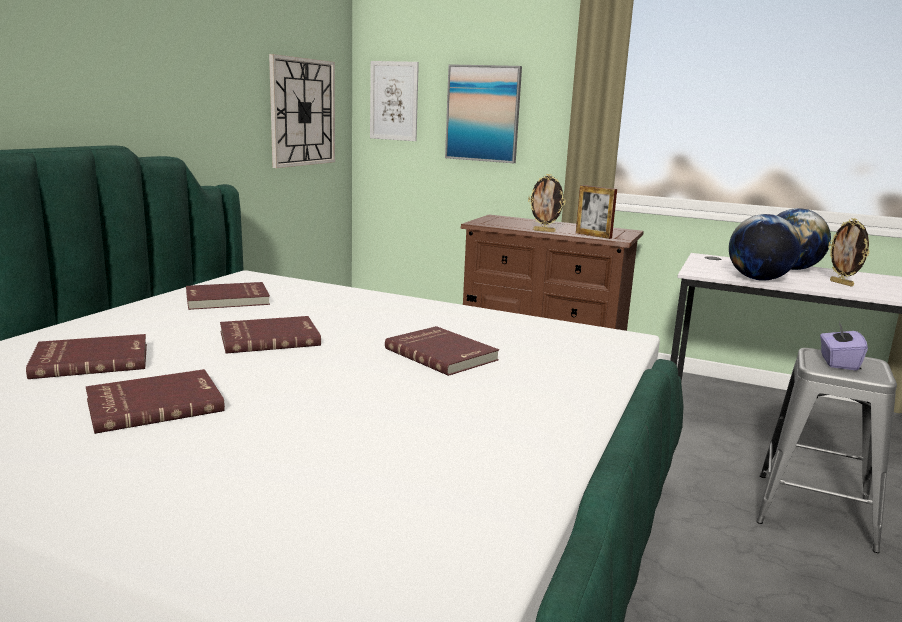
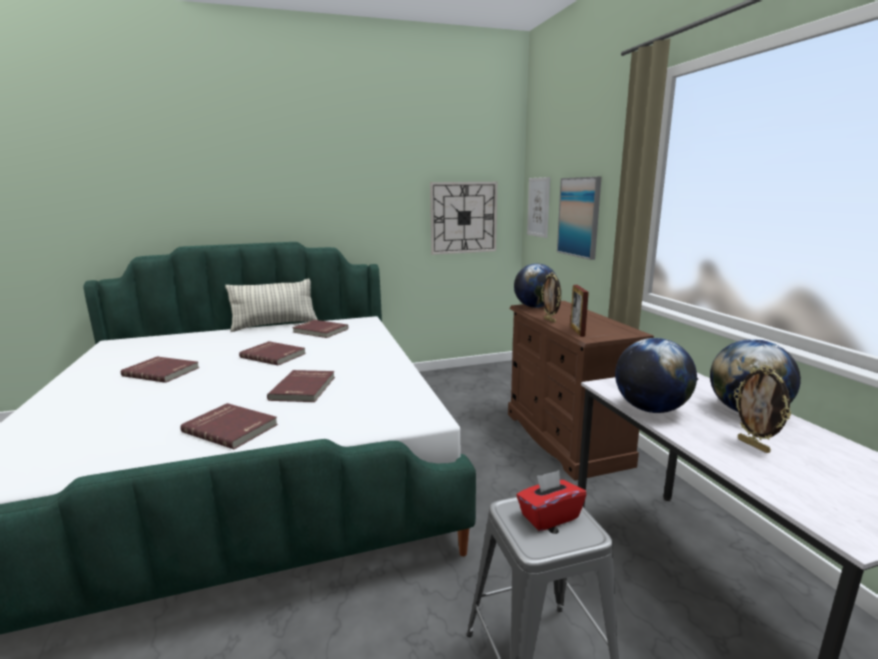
camera: 50 degrees right, 0 degrees up
(91, 360) = (203, 346): red book -> red book (231, 428)
(117, 308) = (275, 325): none -> pillow
(489, 222) = (535, 307): none -> globe
(838, 362) = (549, 516): purple tissue box -> red tissue box
(842, 283) = (754, 445): picture frame -> picture frame turned 45 degrees counterclockwise

